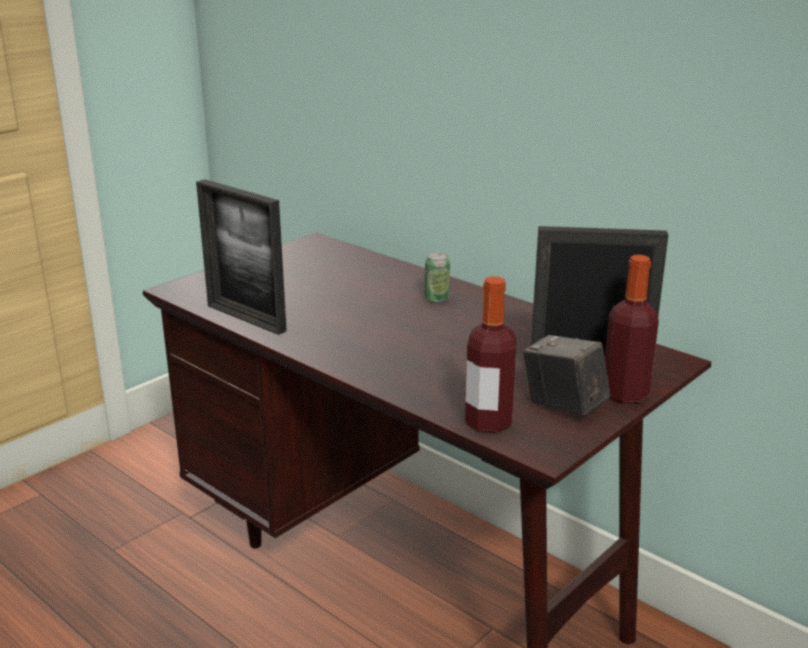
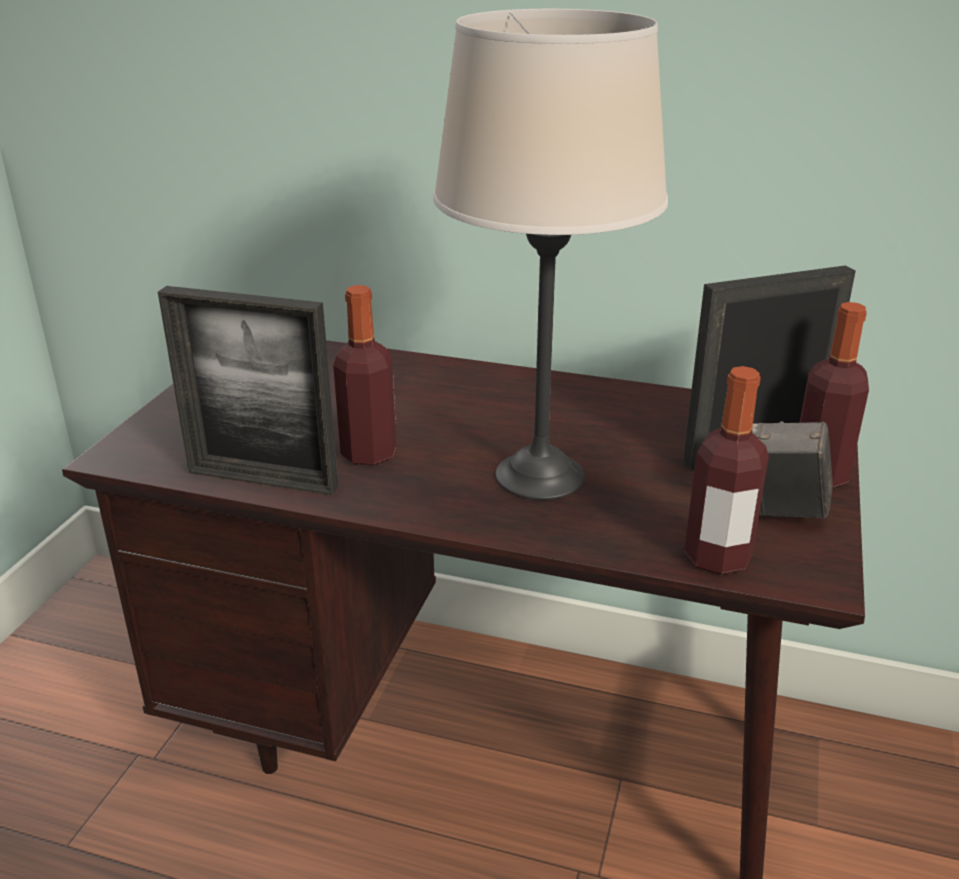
camera: 25 degrees left, 5 degrees up
(323, 317) = (368, 453): none -> bottle
(419, 352) = (540, 476): none -> beige table lamp
(436, 299) = (488, 395): can -> none

